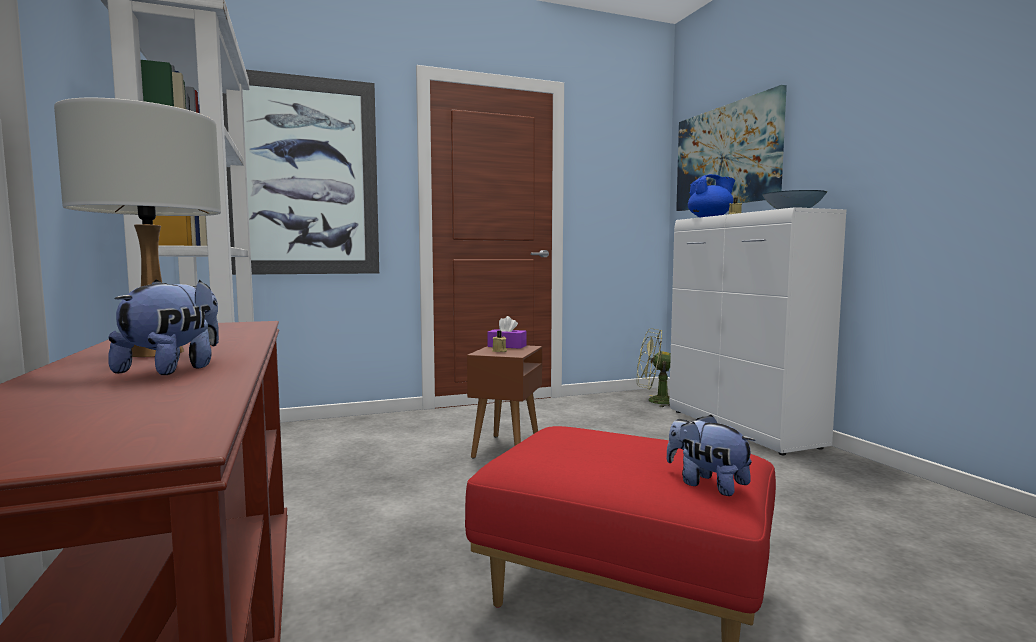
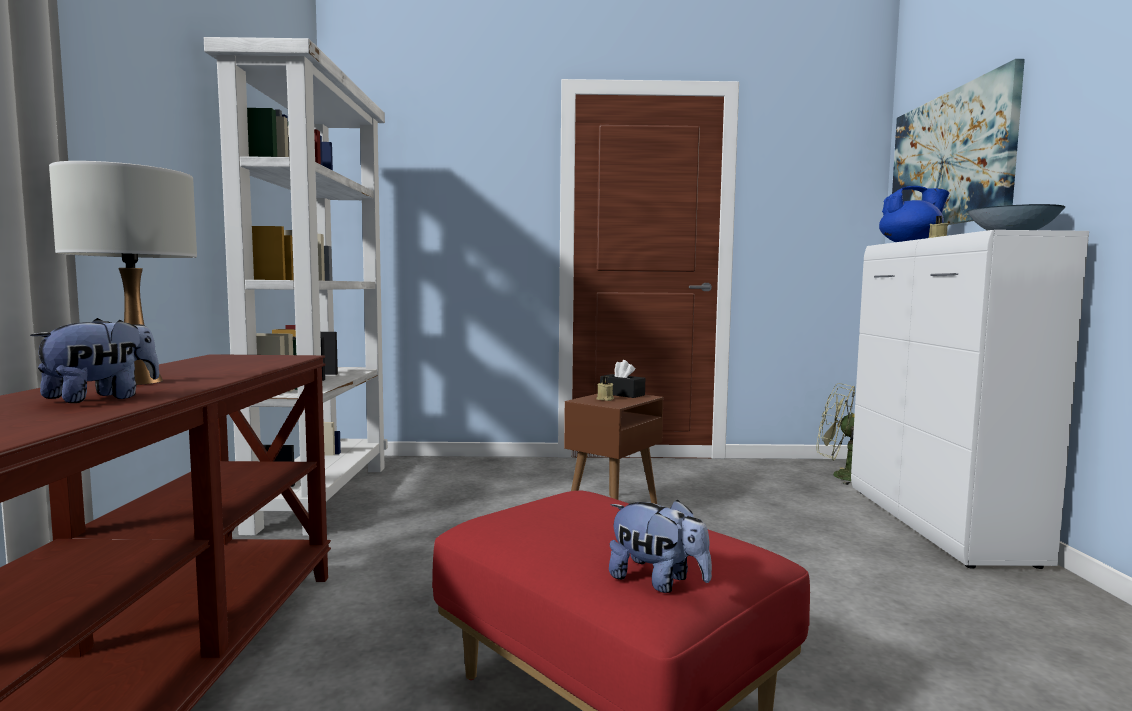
camera: 20 degrees right, 0 degrees up
(304, 176) = (442, 206): picture -> none
(507, 346) = (622, 394): purple tissue box -> black tissue box
(707, 484) = (657, 581): plush toy -> plush toy turned 150 degrees clockwise

